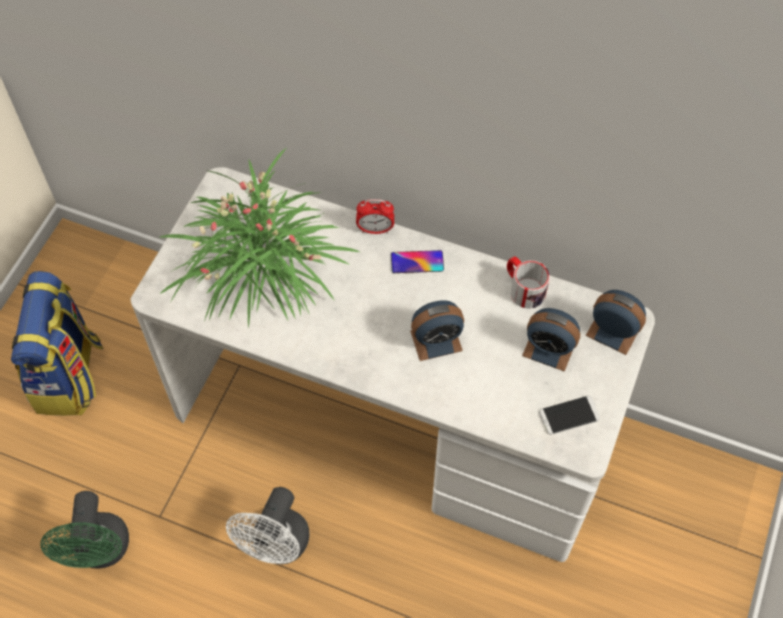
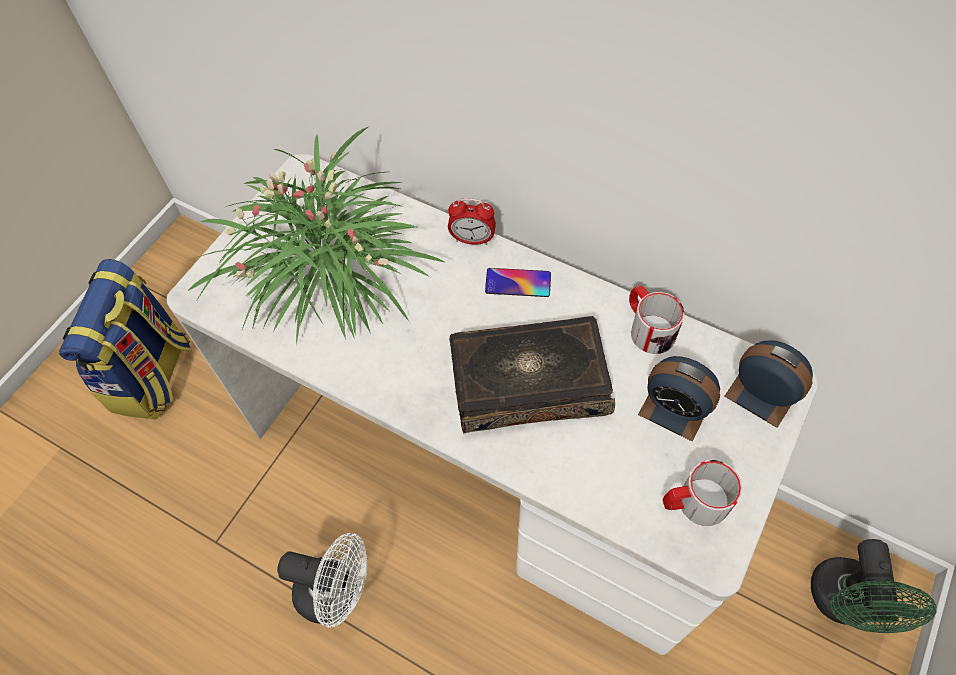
camera: 10 degrees right, 0 degrees up
(101, 552) = (145, 575): green fan -> green fan (845, 604)
(277, 547) = (337, 593): white fan -> white fan turned 105 degrees counterclockwise
(436, 341) = (528, 383): alarm clock -> book
(569, 415) = (694, 503): phone -> mug

